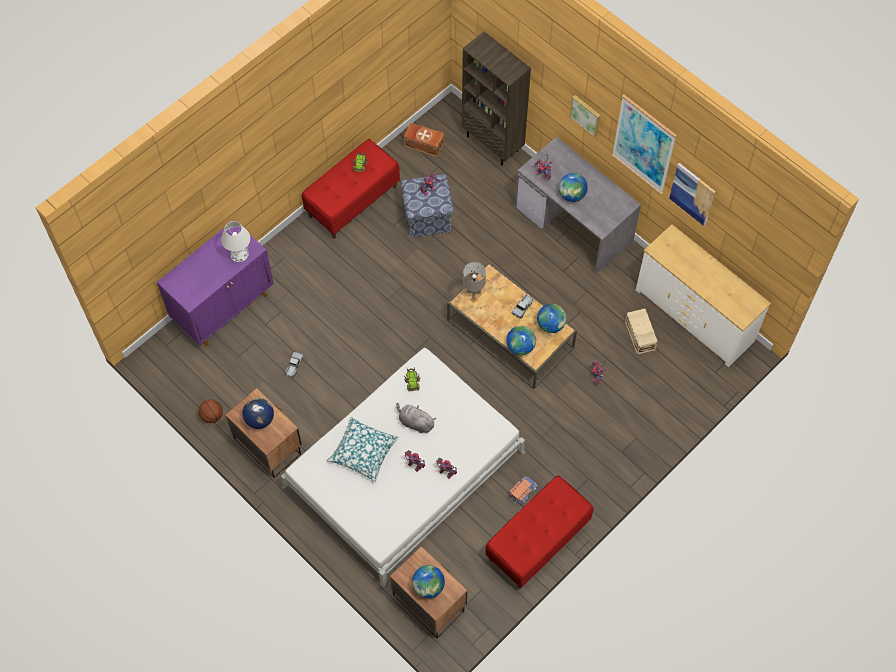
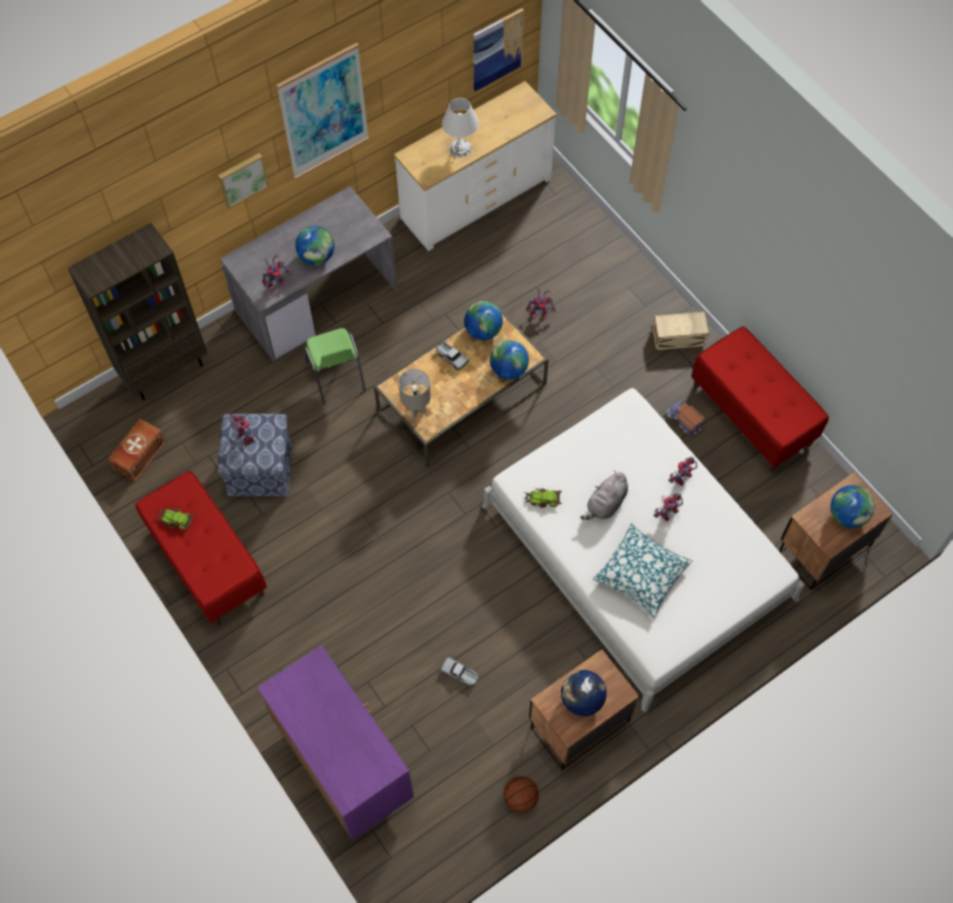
camera: 80 degrees left, 0 degrees up
(239, 254) = (321, 684): white table lamp -> white table lamp (461, 148)
(510, 249) = (336, 377): none -> green chair
(639, 336) = (493, 259): beige storage box -> beige storage box (679, 338)
(692, 194) = (400, 86): picture -> picture (497, 49)

